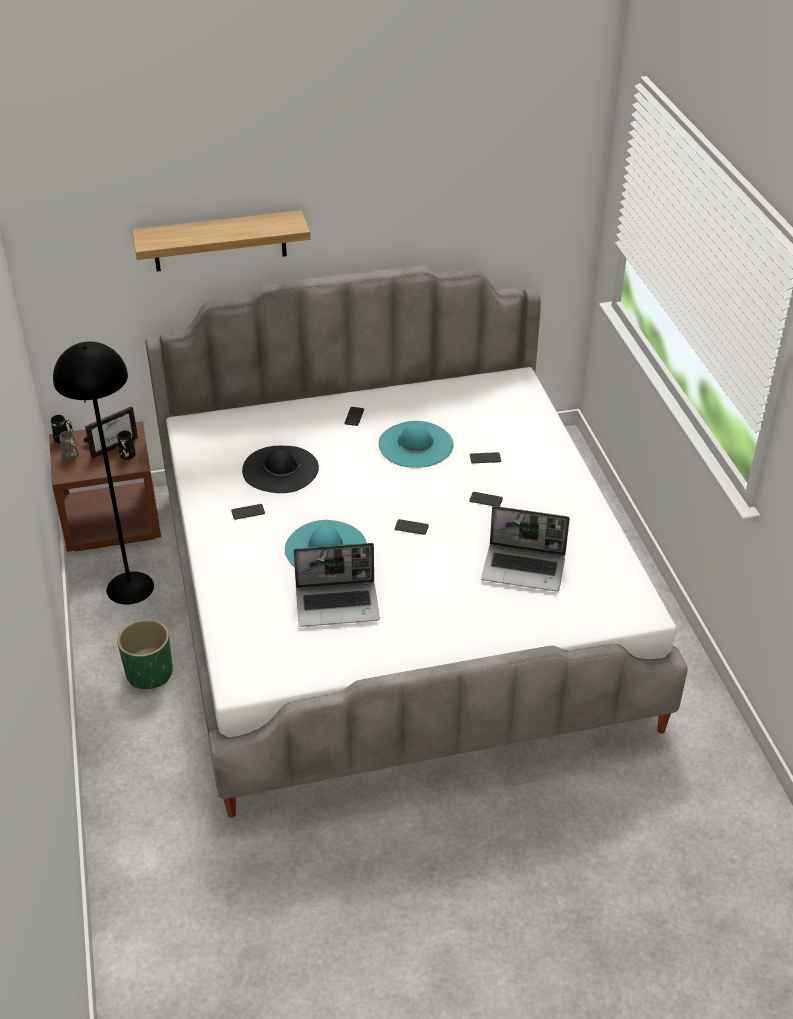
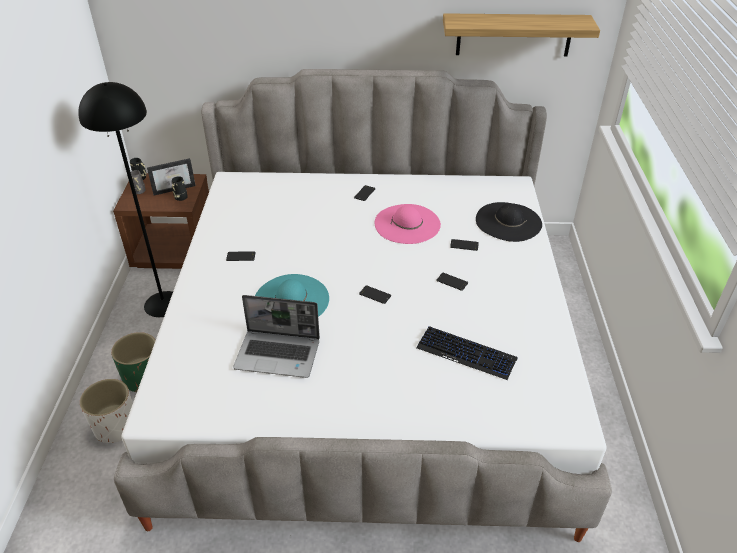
camera: 15 degrees right, 0 degrees up
(144, 728) = (116, 427): none -> white planter
(219, 241) = (268, 24): shelf -> shelf (514, 35)
(280, 469) = (284, 226): black hat -> black hat (508, 221)
(416, 444) = (407, 224): turquoise hat -> pink hat
(524, 568) = (466, 353): laptop -> keyboard

